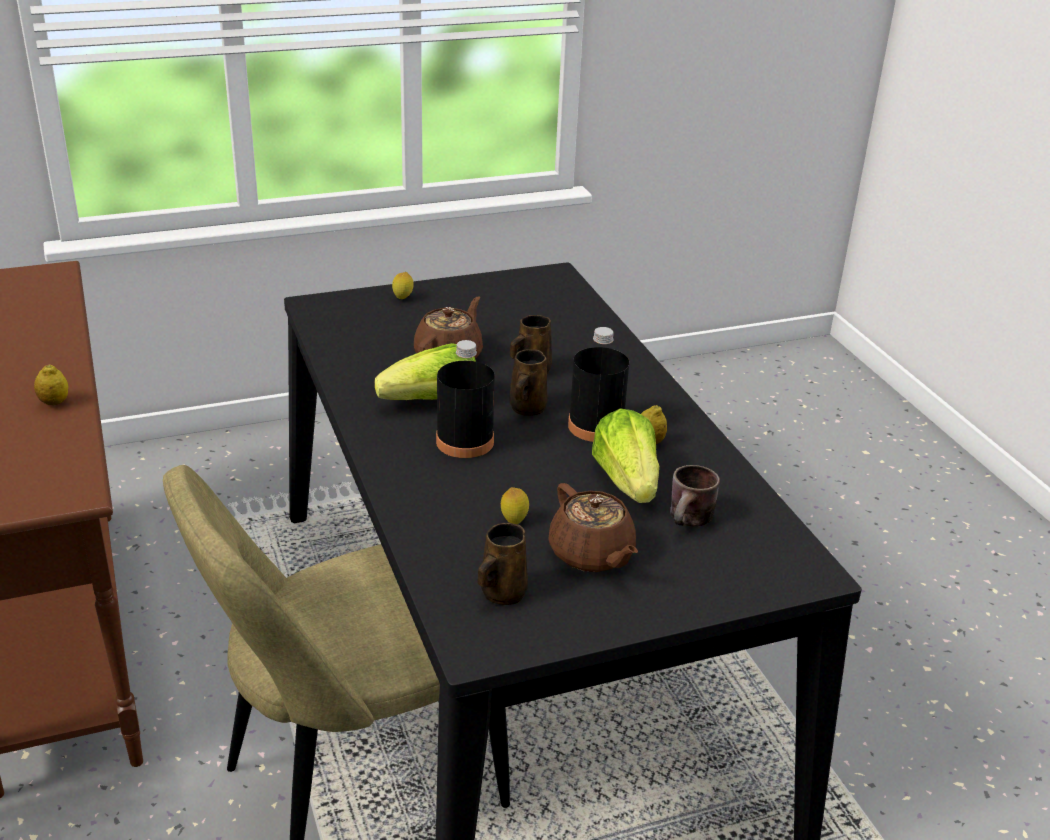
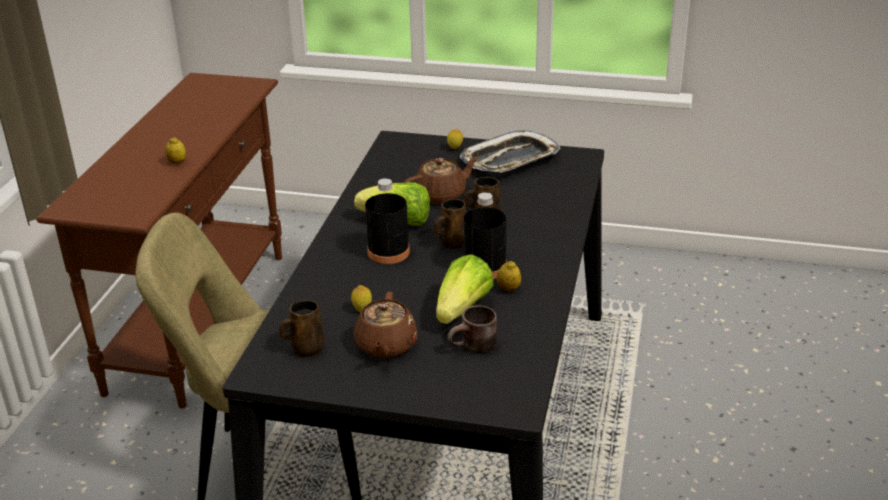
camera: 35 degrees right, 0 degrees up
(482, 297) = (510, 160): none -> tray

